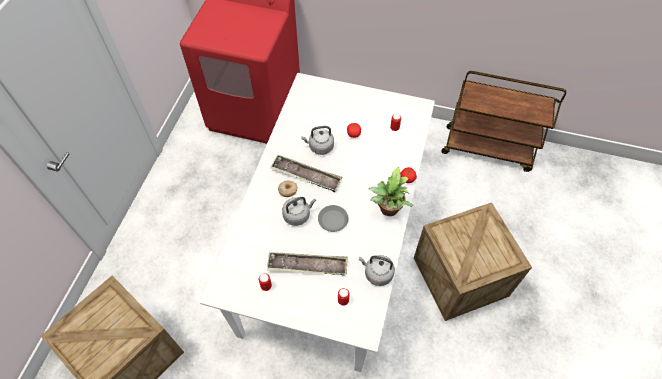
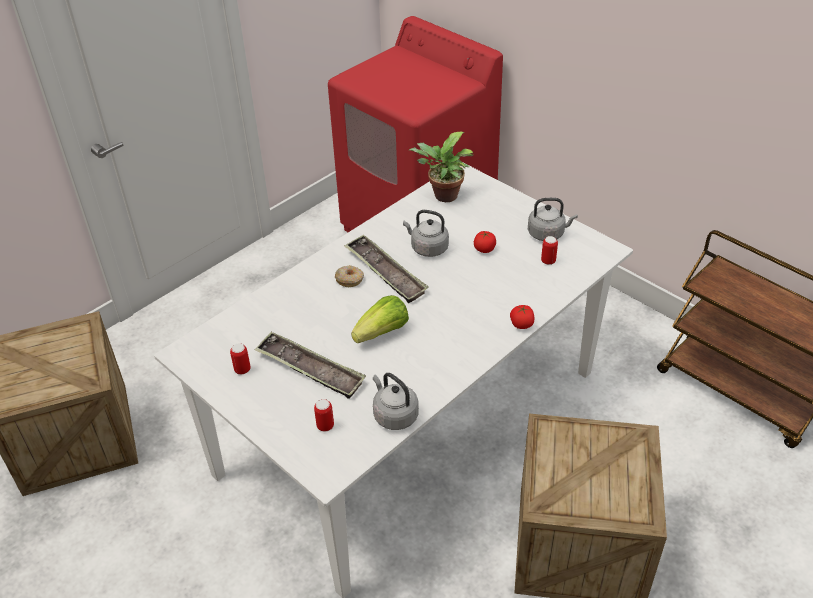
camera: 30 degrees right, 15 degrees down
(298, 215) = (341, 310): grey kettle -> grey kettle (547, 234)
(333, 220) = (382, 332): grey plate -> lettuce
(388, 211) = (465, 350): potted plant -> potted plant (443, 197)

